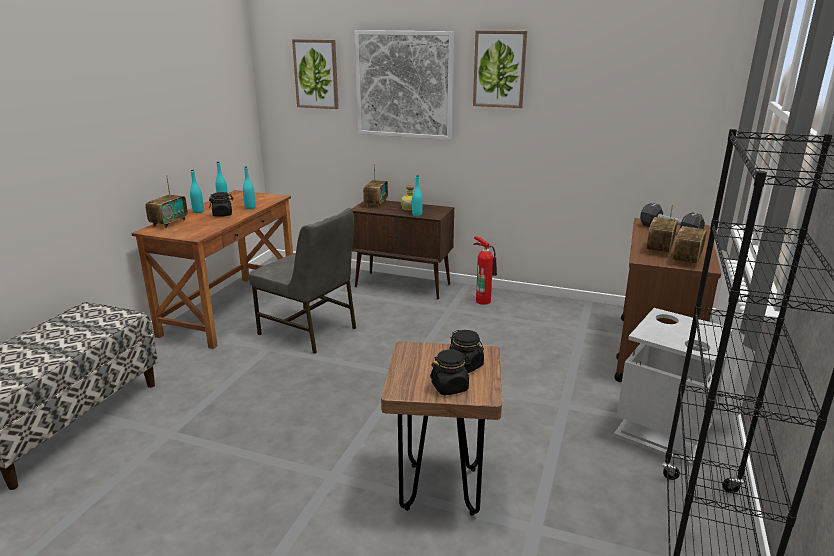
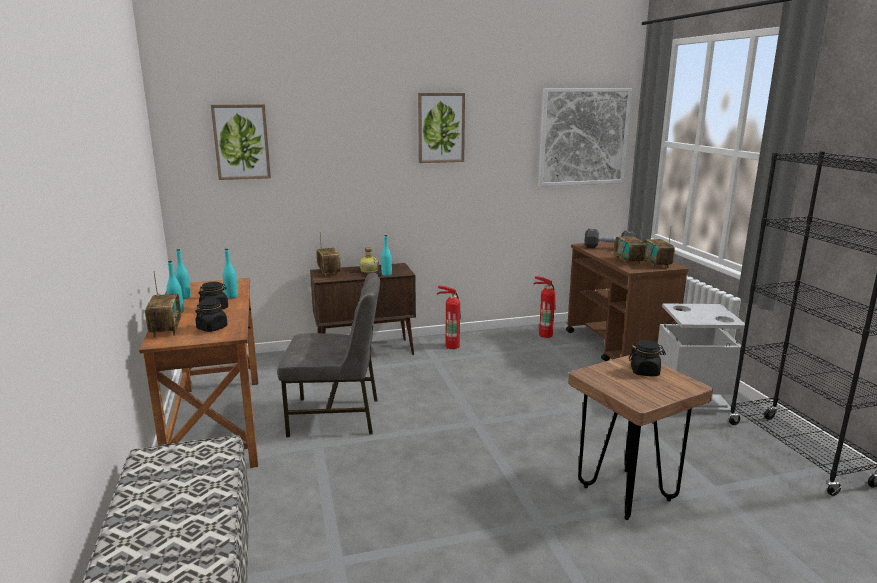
camera: 35 degrees left, 5 degrees down
(404, 85) = (346, 147): picture -> picture (583, 137)
(450, 387) = (664, 388): black jar -> black jar (212, 328)
(593, 315) = (545, 334): none -> fire extinguisher

